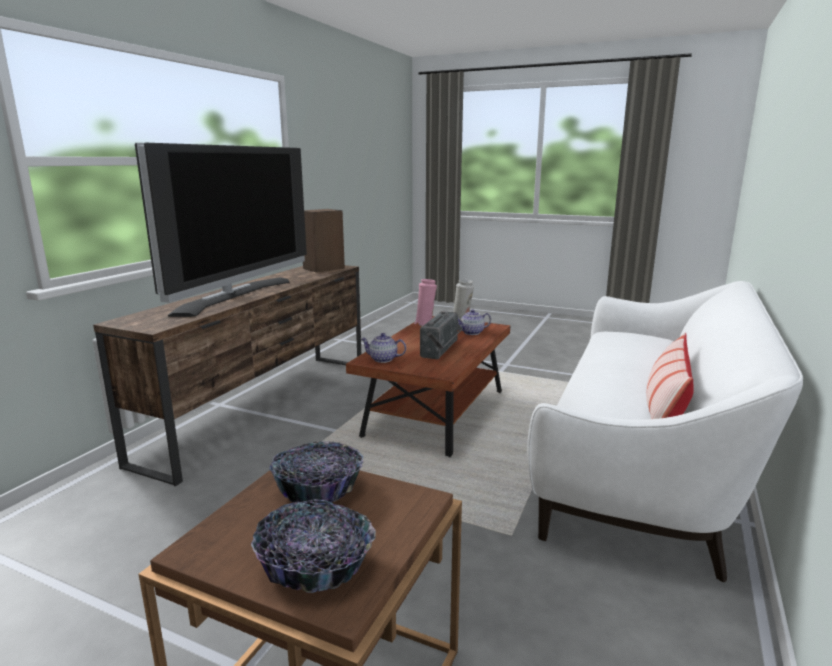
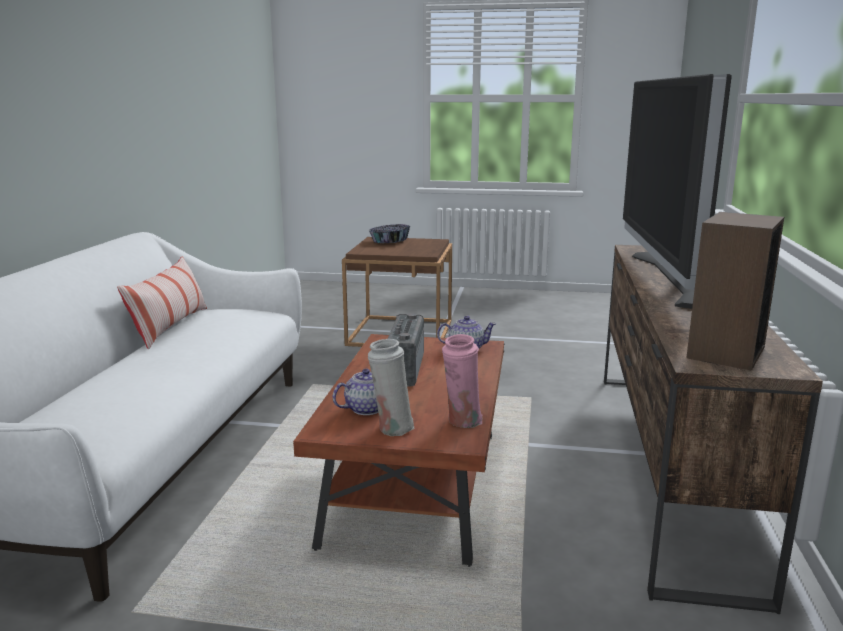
camera: 165 degrees right, 0 degrees up
(319, 488) = (408, 250): bowl -> none

